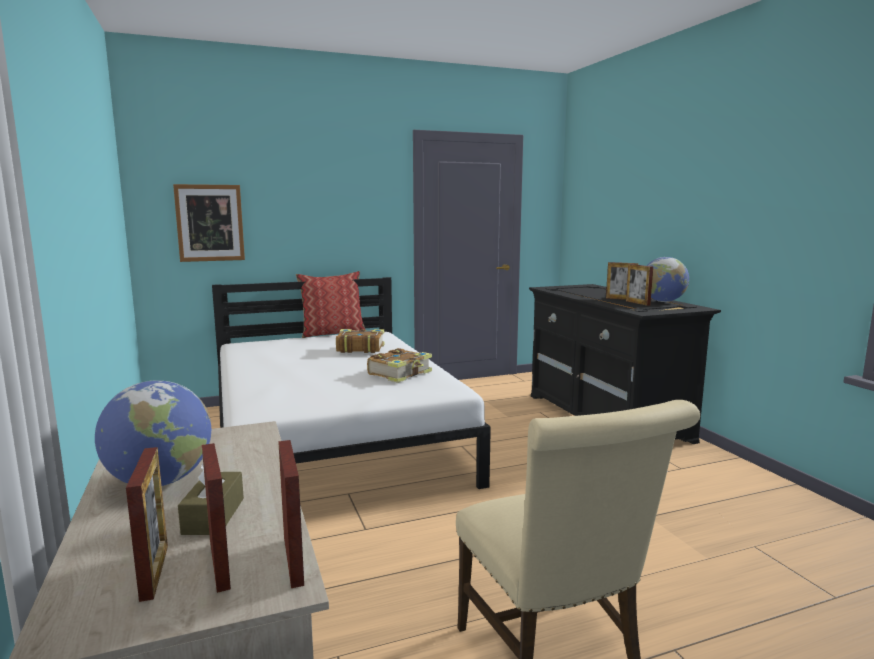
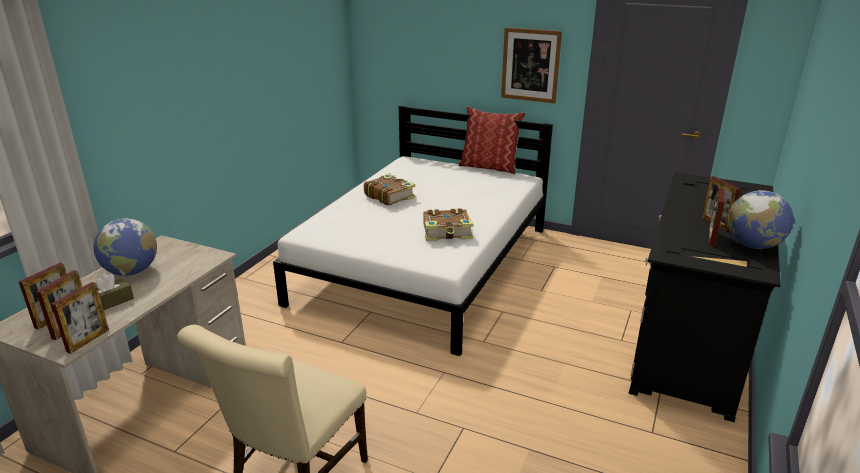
camera: 45 degrees right, 15 degrees up
(210, 223) = (403, 52): picture -> picture (530, 65)
(359, 348) = (470, 193): book -> book (389, 196)

